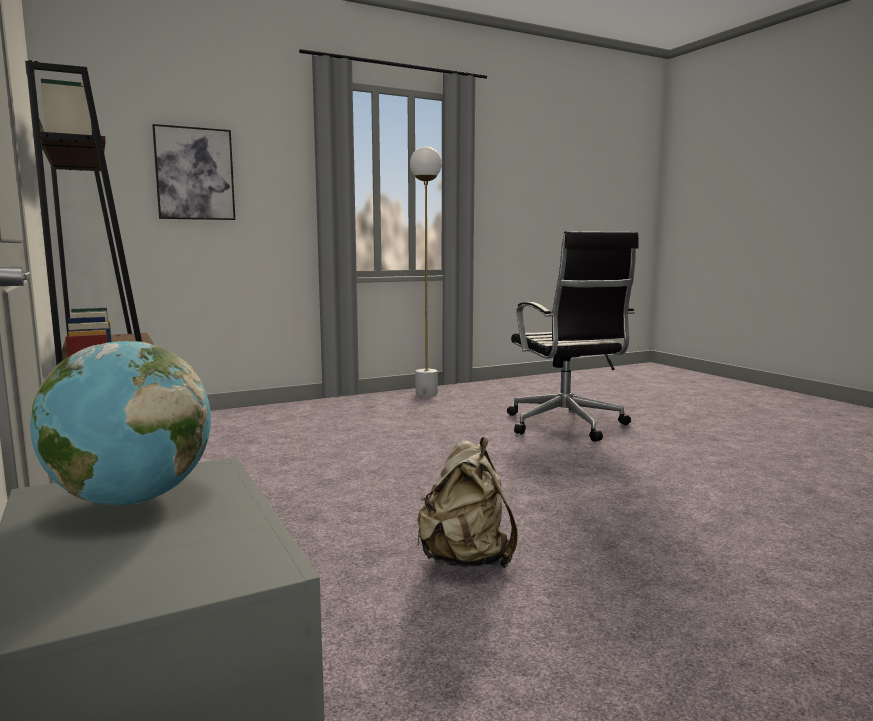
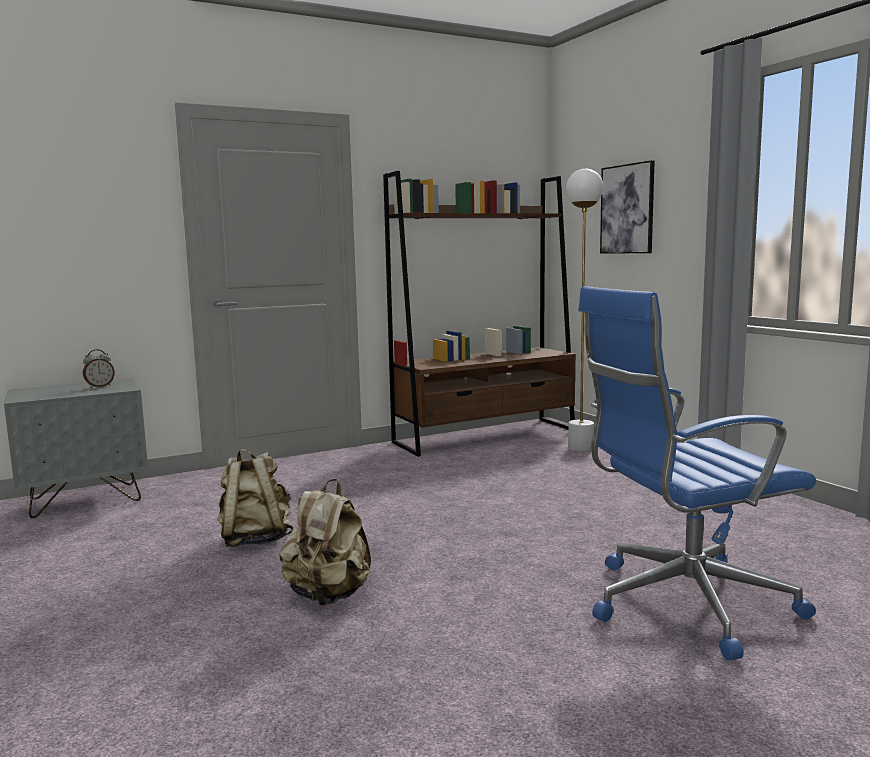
camera: 90 degrees right, 0 degrees up
(131, 500) = (99, 386): globe -> alarm clock
(426, 393) = (804, 514): white floor lamp -> white floor lamp (581, 448)
(566, 425) = (683, 603): black office chair -> blue office chair
(600, 512) = (328, 596): none -> beige backpack

